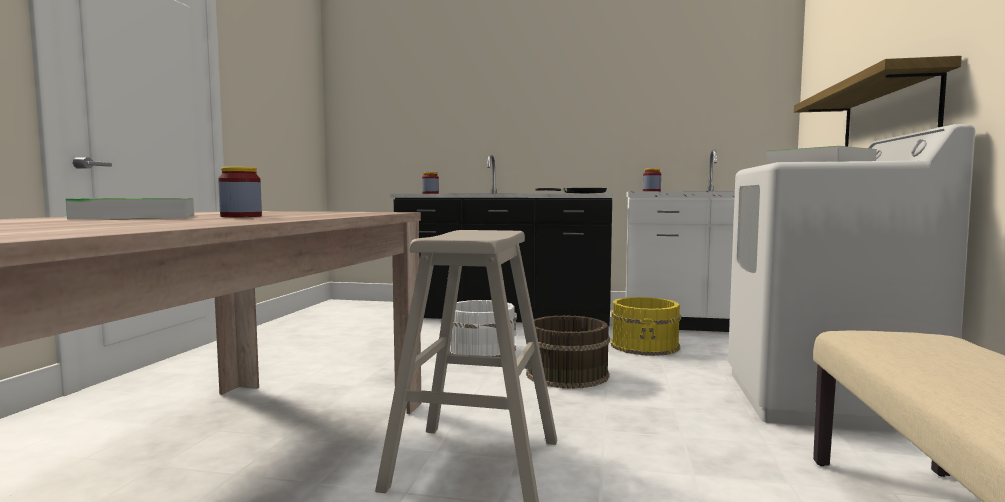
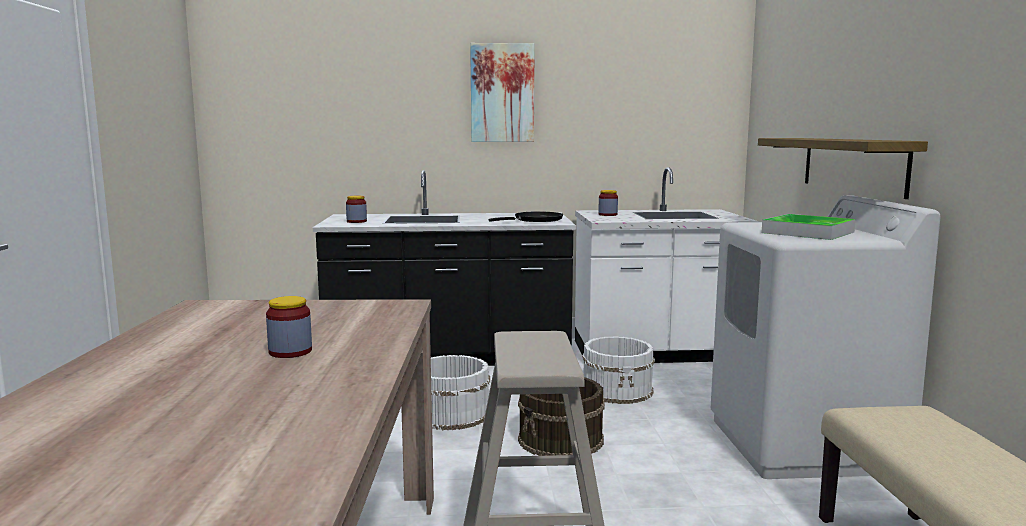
camera: 15 degrees left, 5 degrees up
(137, 216) = (169, 362): tray -> none
(562, 90) = (502, 93): none -> picture
(645, 346) = (618, 390): yellow bucket -> white bucket

